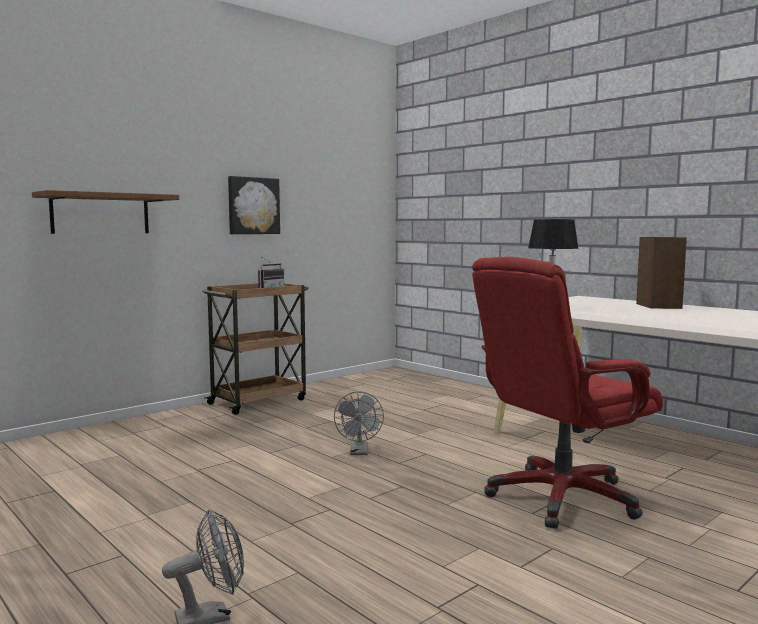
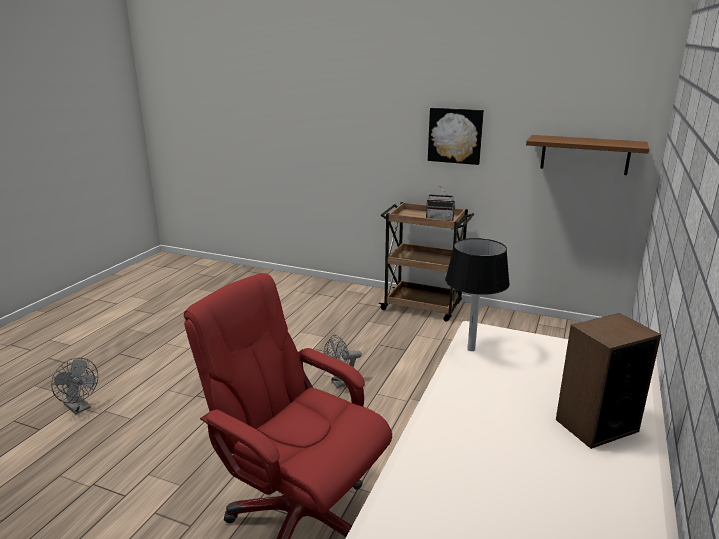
camera: 65 degrees right, 15 degrees up
(100, 213) = (328, 136): brown shelf -> brown shelf (585, 154)

